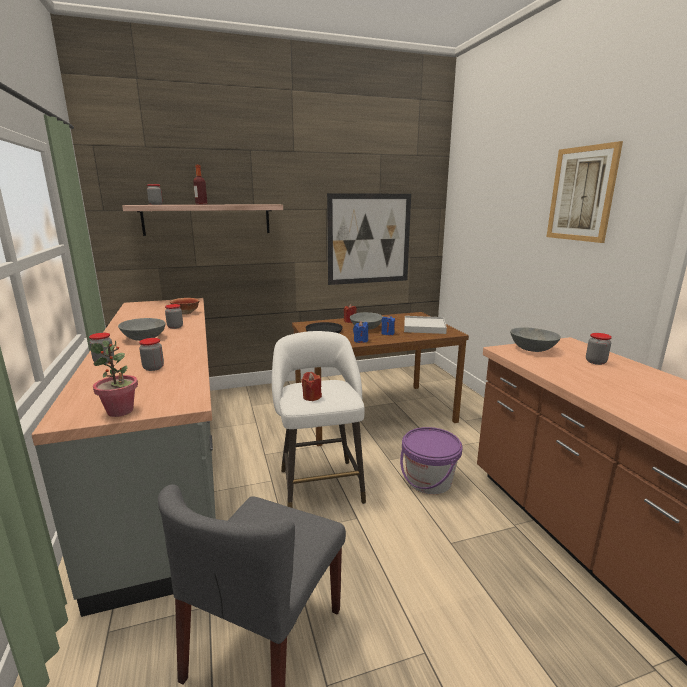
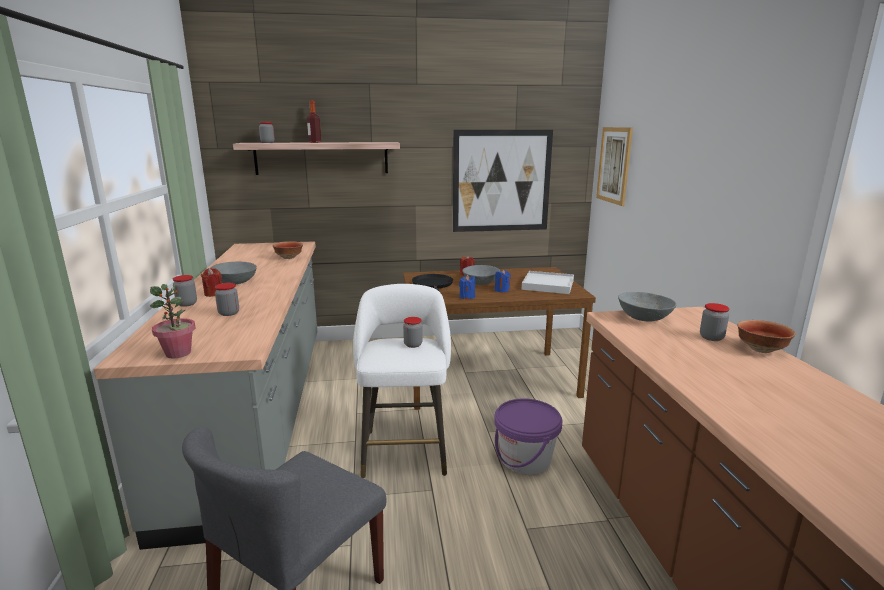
camera: 10 degrees right, 0 degrees up
(175, 327) = (270, 272): jar -> jar (413, 344)
(311, 397) = (391, 354): red candle -> red candle (214, 293)
(581, 194) = (728, 136): picture -> picture (614, 165)
(639, 369) = (760, 349): none -> bowl

